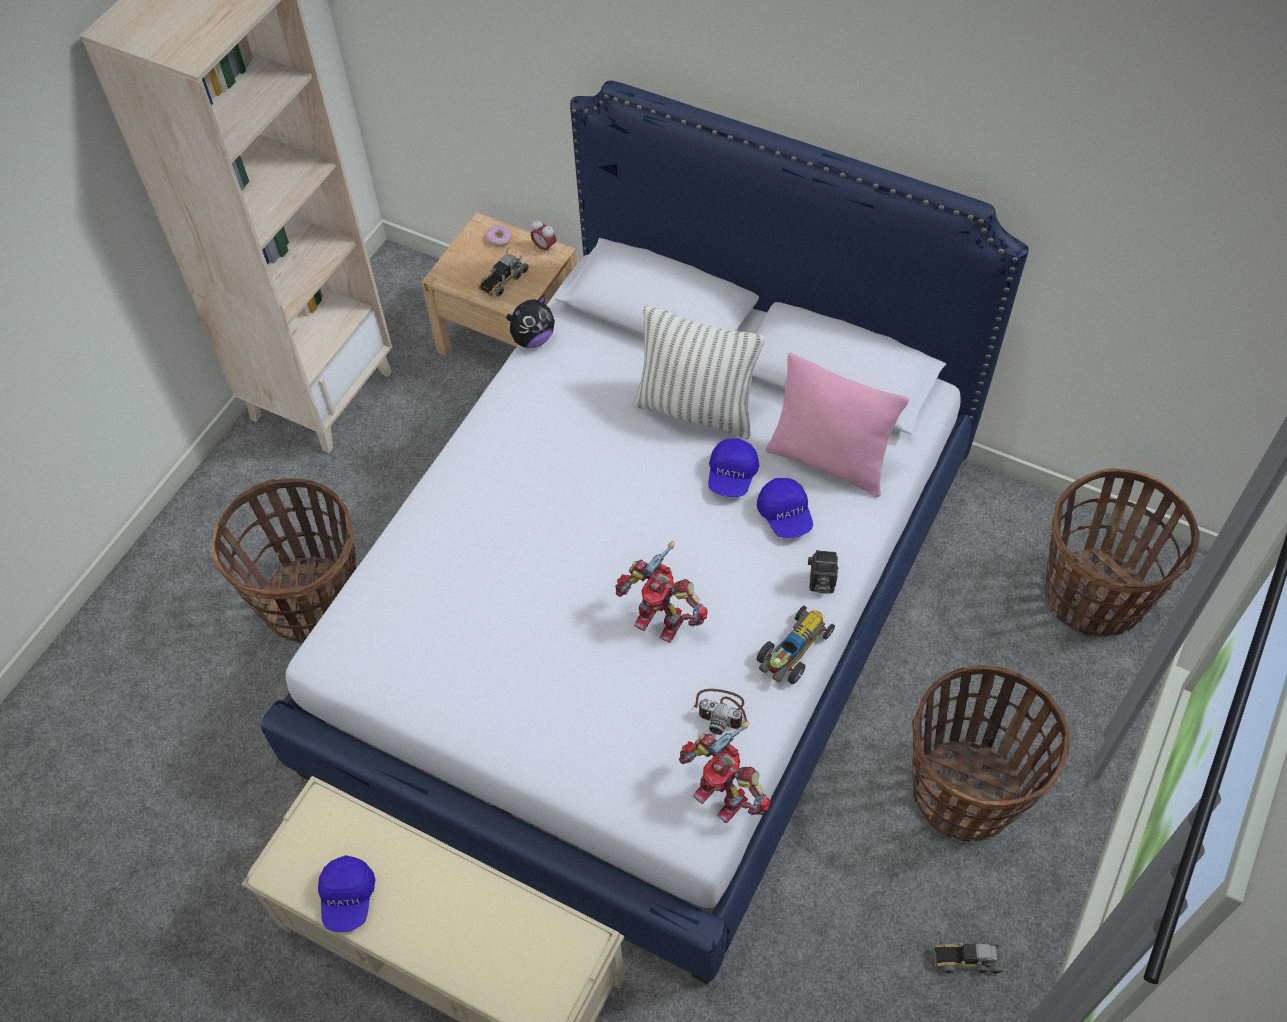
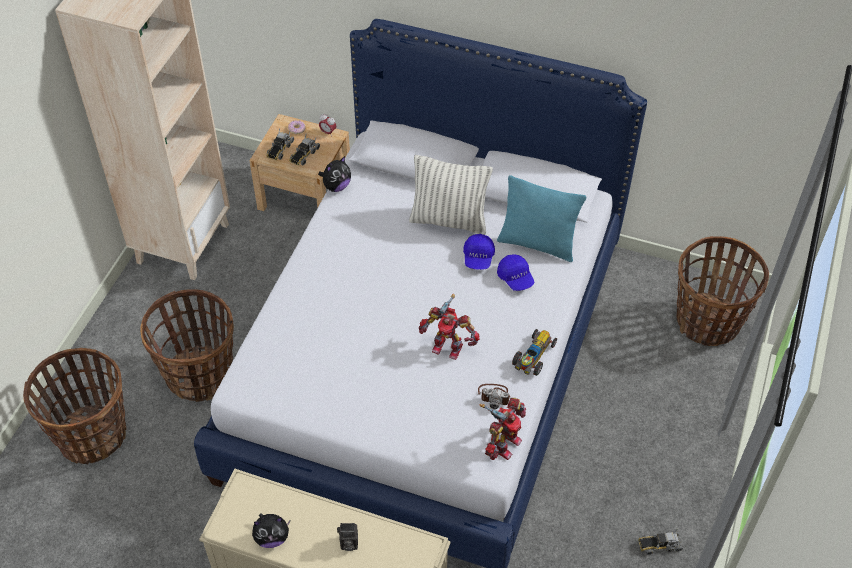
camera: 10 degrees left, 5 degrees down
(348, 898) = (272, 537): blue cap -> plush toy
(468, 268) = (279, 149): none -> toy truck
(723, 794) = (503, 444): toy robot -> toy robot turned 90 degrees counterclockwise
(820, 583) = (543, 316): camera -> camera (348, 543)
(828, 461) = (537, 244): pink pillow -> turquoise pillow
(966, 791) = (644, 446): basket -> basket (92, 435)

